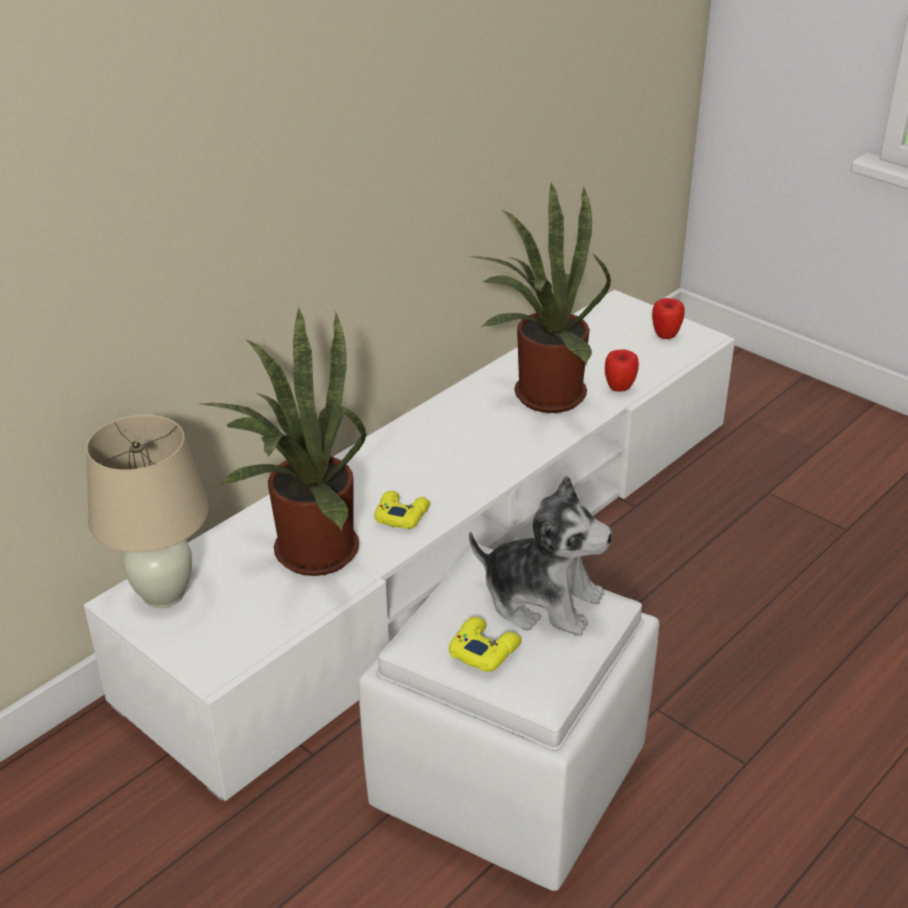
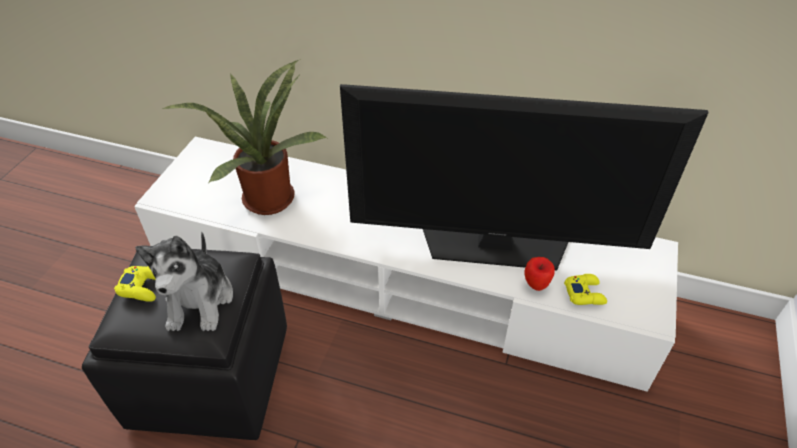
camera: 65 degrees right, 10 degrees up
(164, 594) = (211, 158): beige table lamp -> none
(401, 515) = (320, 221): yellow game controller -> yellow game controller (585, 293)
(507, 775) = (213, 375): white ottoman -> black ottoman
(542, 395) = (495, 245): potted plant -> television
(666, 335) = (637, 293): apple -> none

